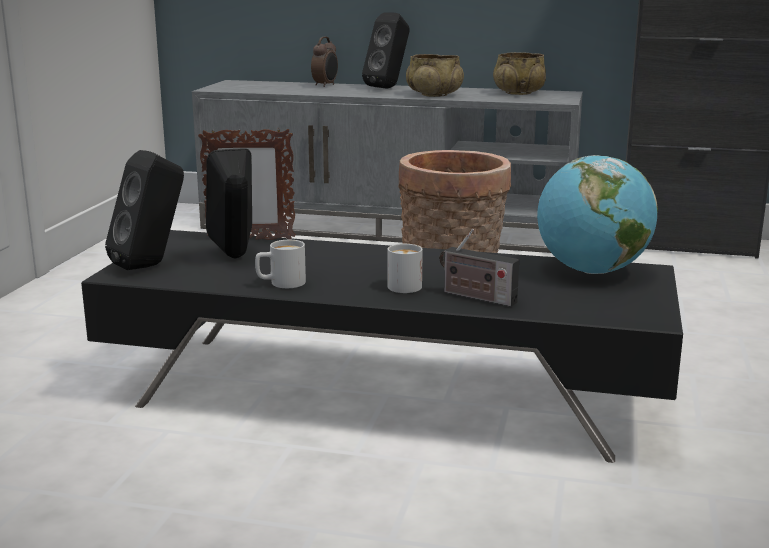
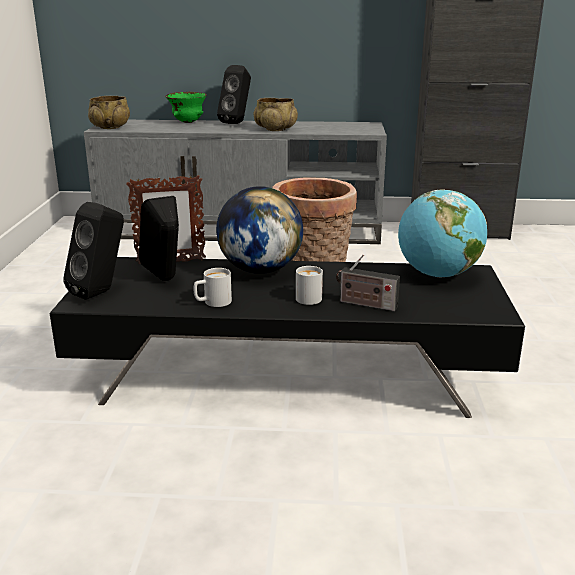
camera: 10 degrees left, 5 degrees up
(325, 85) = (187, 122): alarm clock -> green bowl
(358, 254) = (260, 270): none -> globe
(519, 93) = (337, 125): beige bowl -> beige bowl (110, 127)

